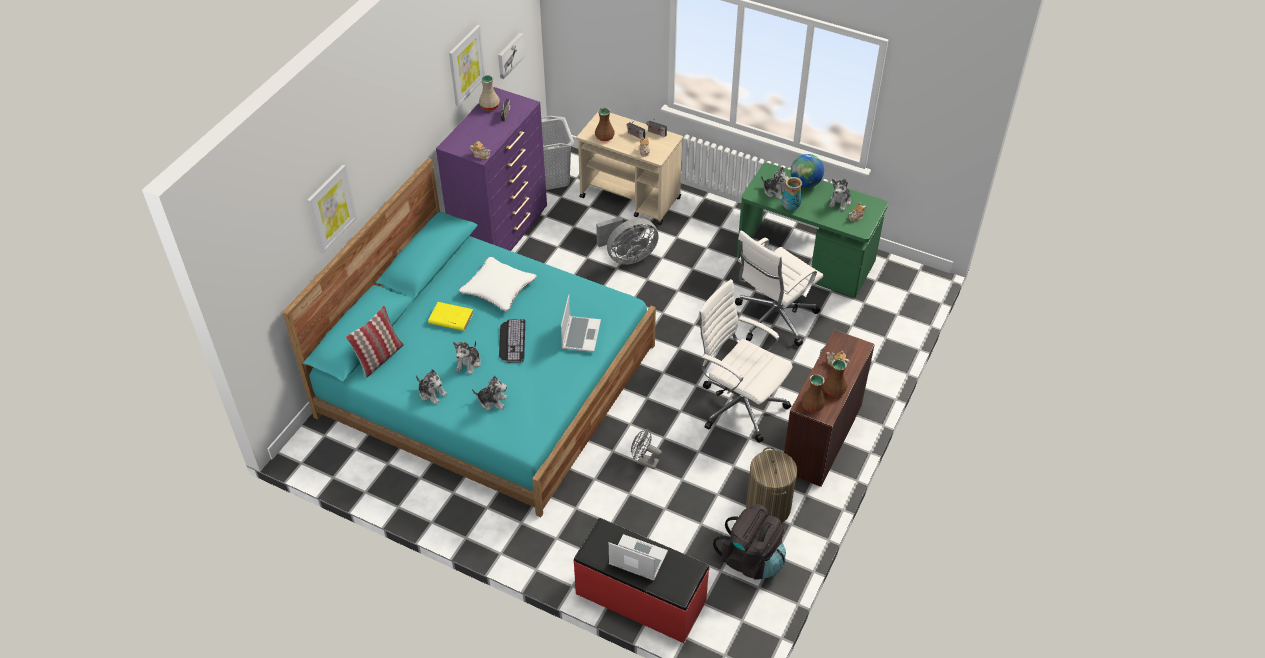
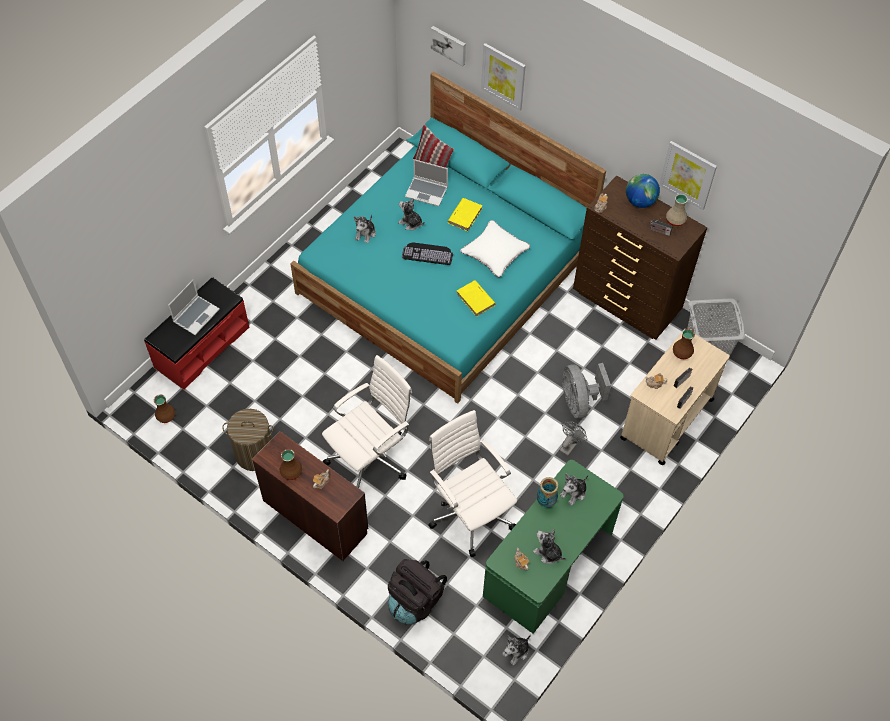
camera: 100 degrees right, 10 degrees up
(432, 393) = (385, 197): plush toy -> plush toy (516, 651)
(501, 234) = (626, 303): purple dresser -> brown dresser
(509, 55) = (748, 238): picture -> picture (449, 45)
(566, 294) = (476, 299): none -> yellow book
(580, 334) = (424, 303): laptop -> laptop (427, 192)
(644, 461) = (328, 372): grey fan -> grey fan (569, 445)
(751, 559) = (209, 429): black backpack -> black backpack (415, 600)
(805, 183) = (583, 526): globe -> globe (640, 201)
(813, 405) = (279, 450): brown vase -> brown vase (165, 416)

